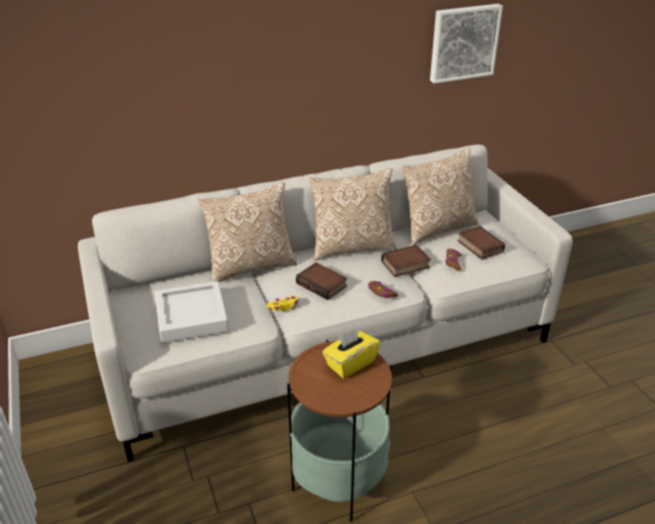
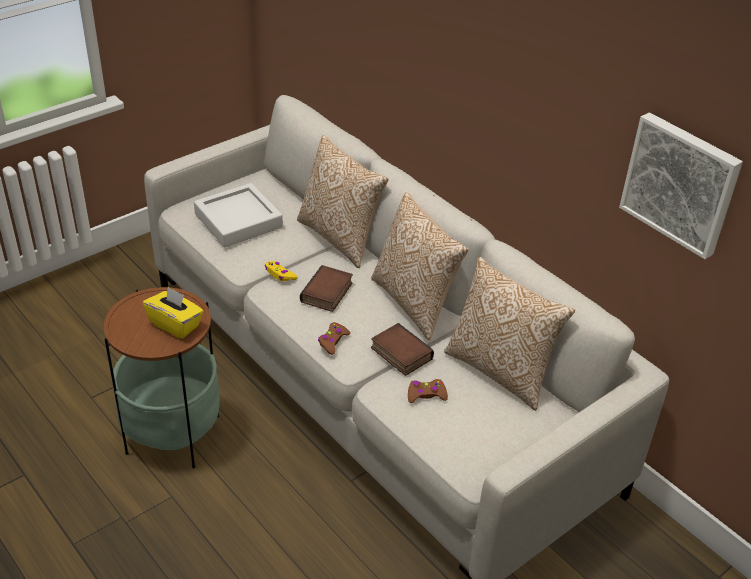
camera: 70 degrees right, 5 degrees up
(478, 246) = (478, 416): book -> none

